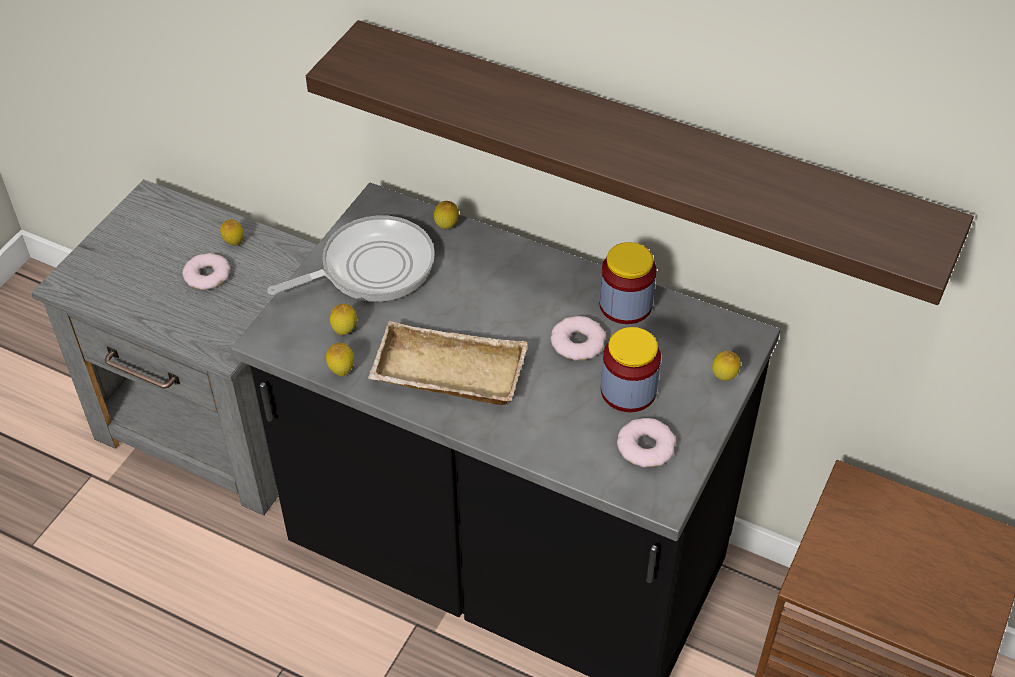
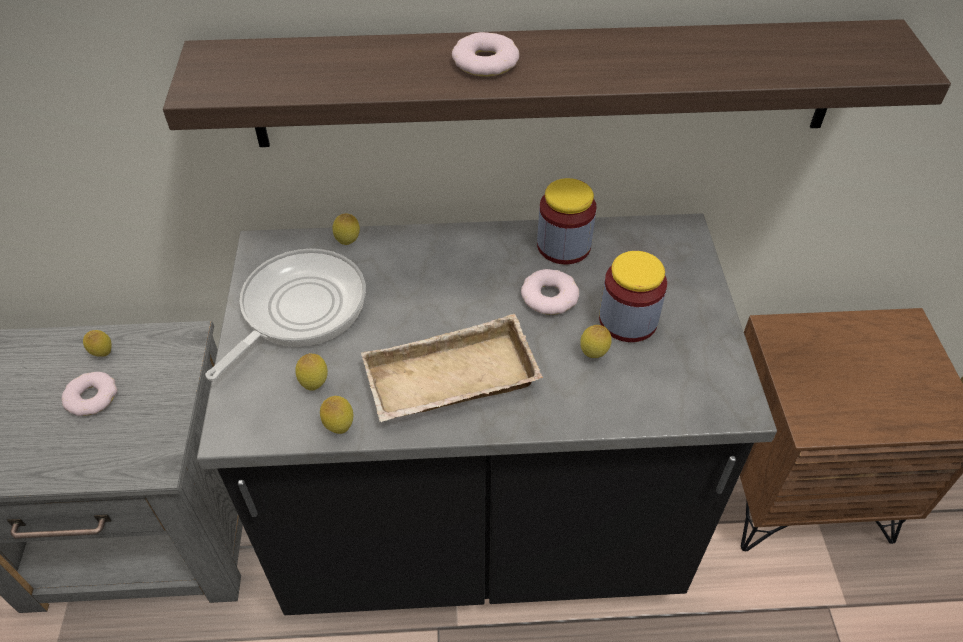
camera: 30 degrees left, 0 degrees up
(645, 446) = (684, 364): donut -> donut (485, 61)
(723, 378) = (696, 273): lemon -> lemon (593, 355)

